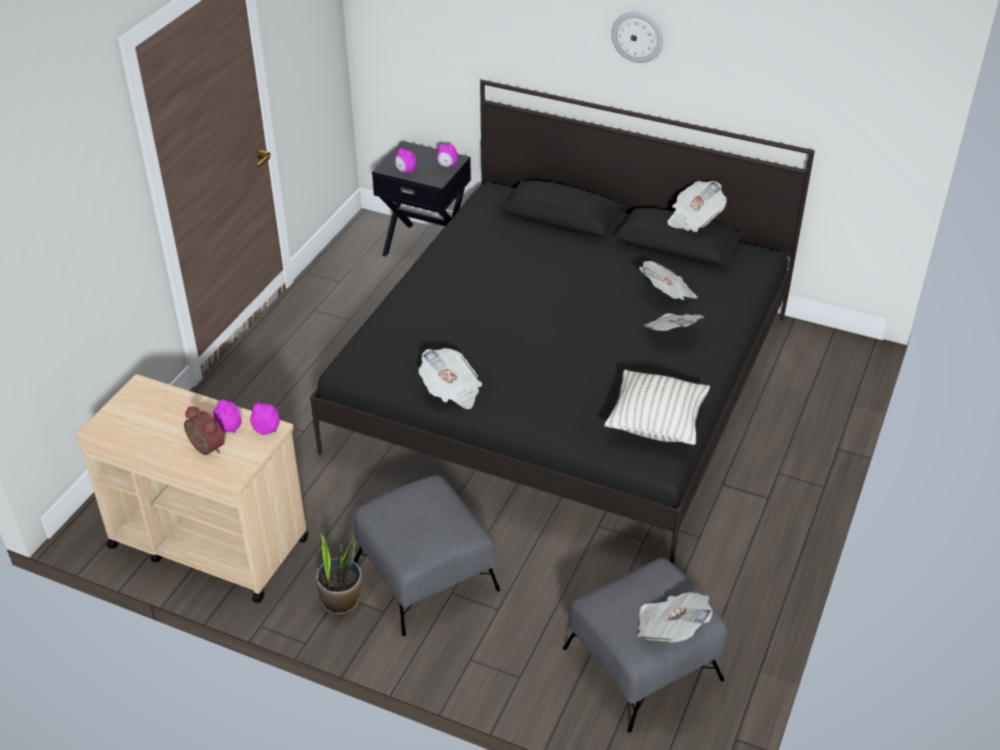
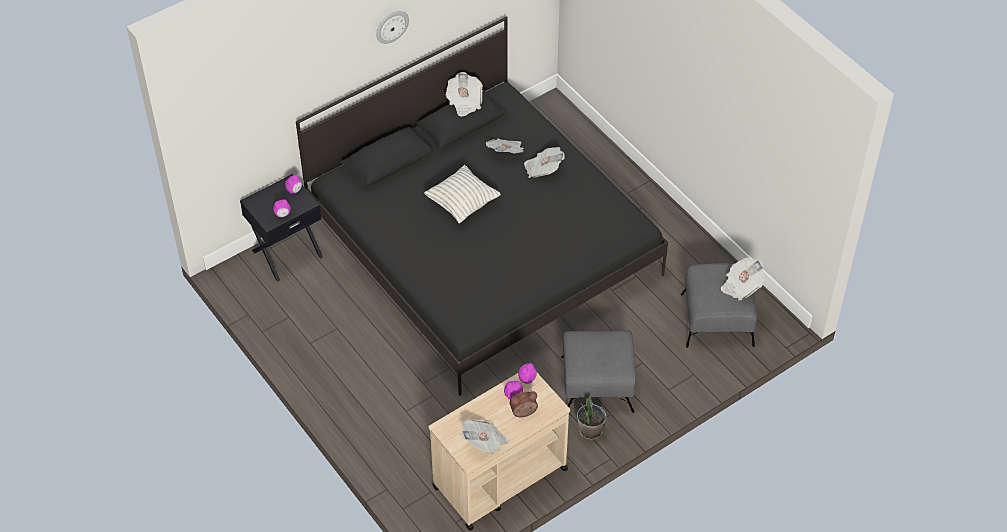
camera: 60 degrees left, 10 degrees up
(451, 391) = (521, 290): newspaper -> newspaper (485, 442)
(656, 424) = (612, 215): pillow -> pillow (462, 204)

